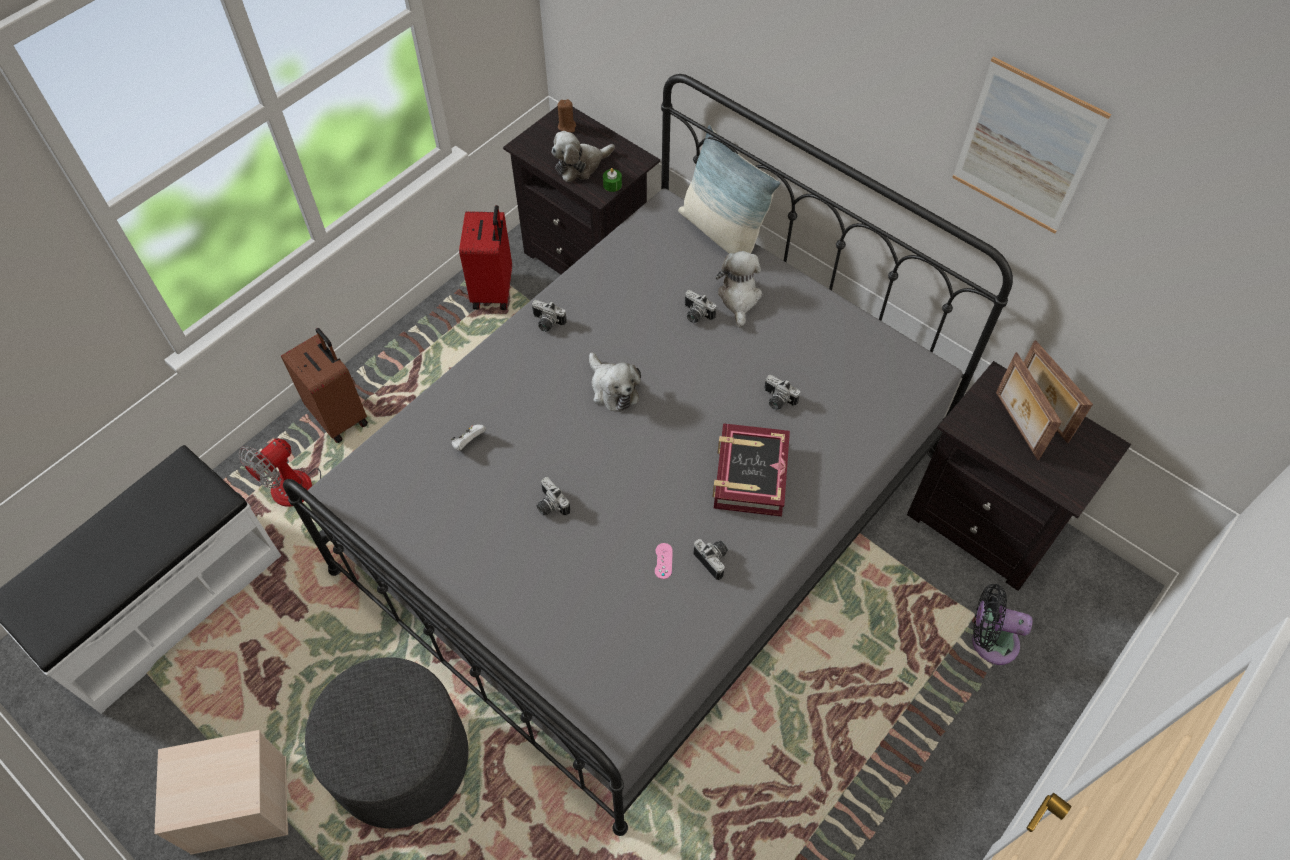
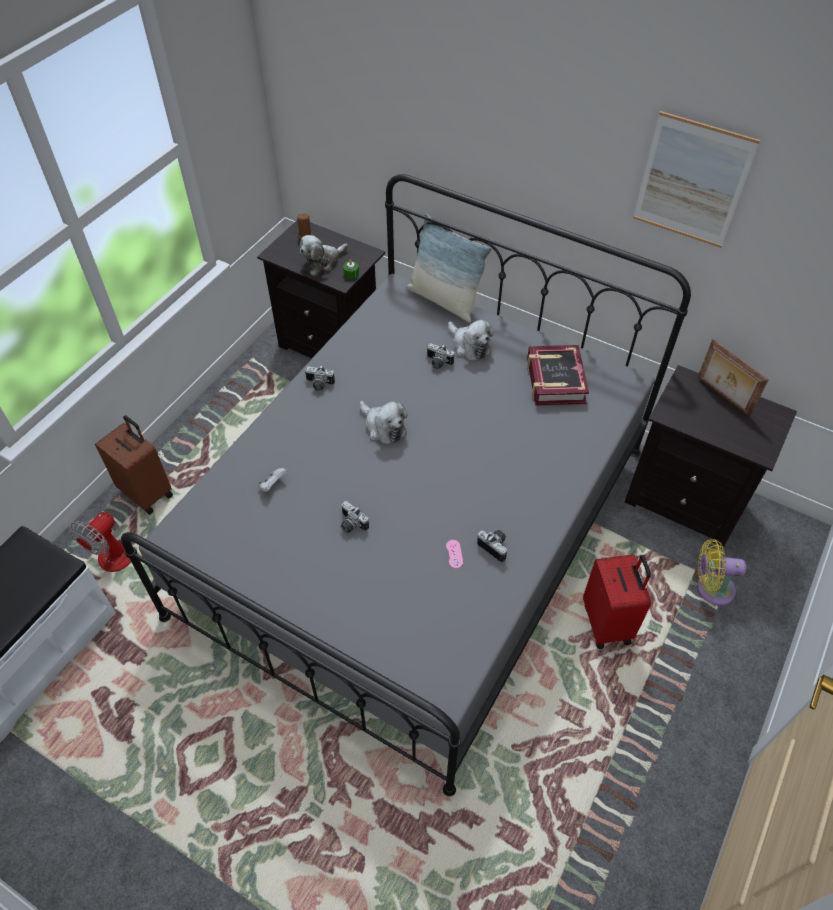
camera: 10 degrees left, 5 degrees down
(238, 806) = (112, 832): beige storage box -> none
(401, 759) = (250, 765): grey ottoman -> none
(494, 291) = (259, 378): red suitcase -> red suitcase (608, 623)
(739, 298) = (469, 346): plush toy -> plush toy turned 150 degrees clockwise
(749, 475) = (508, 477): book -> book (555, 380)
(777, 401) = (517, 418): camera -> none
(989, 641) = (711, 588): black fan -> yellow fan
(1015, 425) = (707, 409): picture frame -> none

